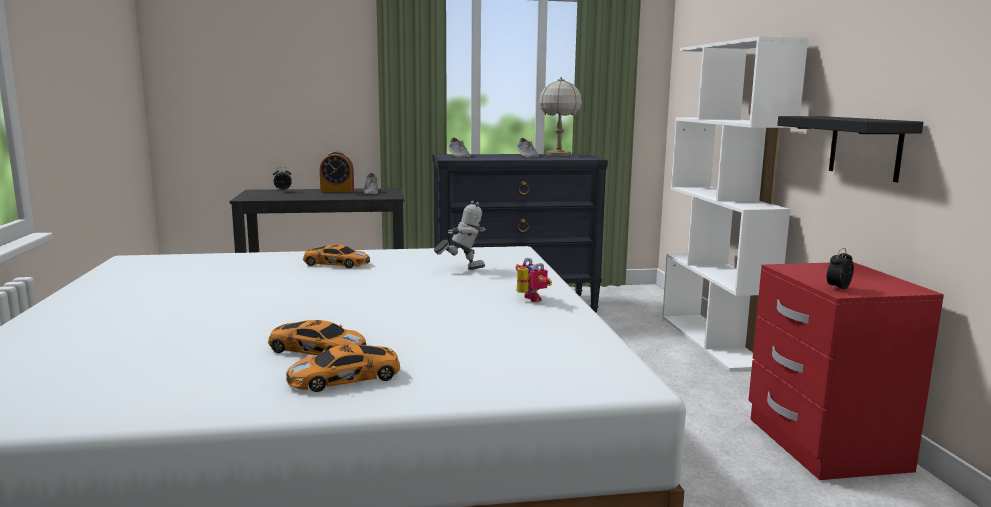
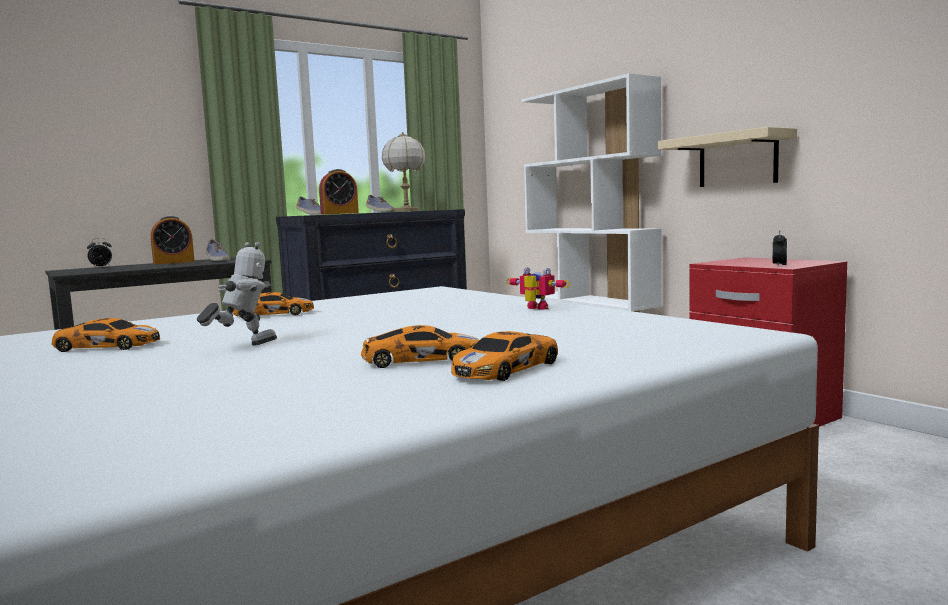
camera: 25 degrees left, 5 degrees down
(181, 282) = (106, 346): none -> toy car
(462, 269) = (419, 302): toy robot -> toy robot (243, 346)
(476, 159) = (339, 213): none -> alarm clock
(865, 147) = (737, 160): black shelf -> beige shelf

